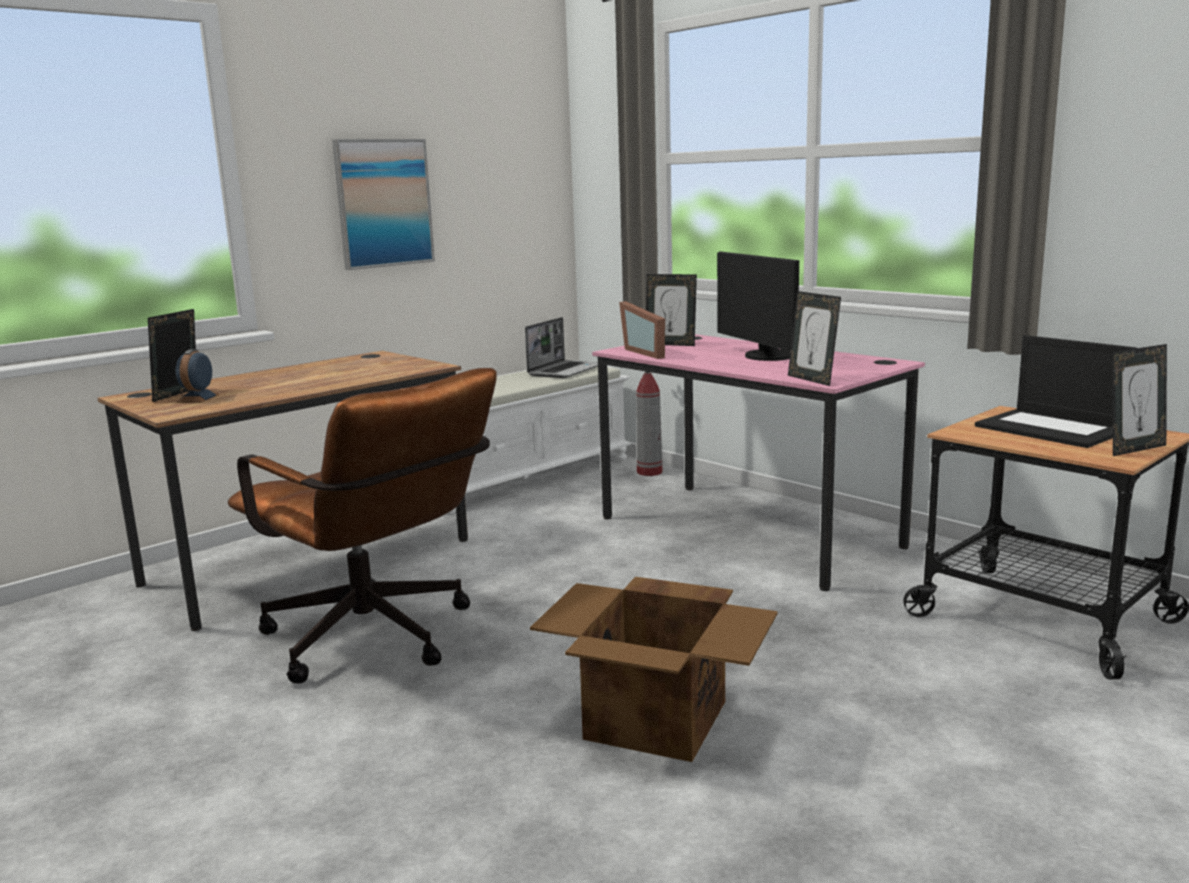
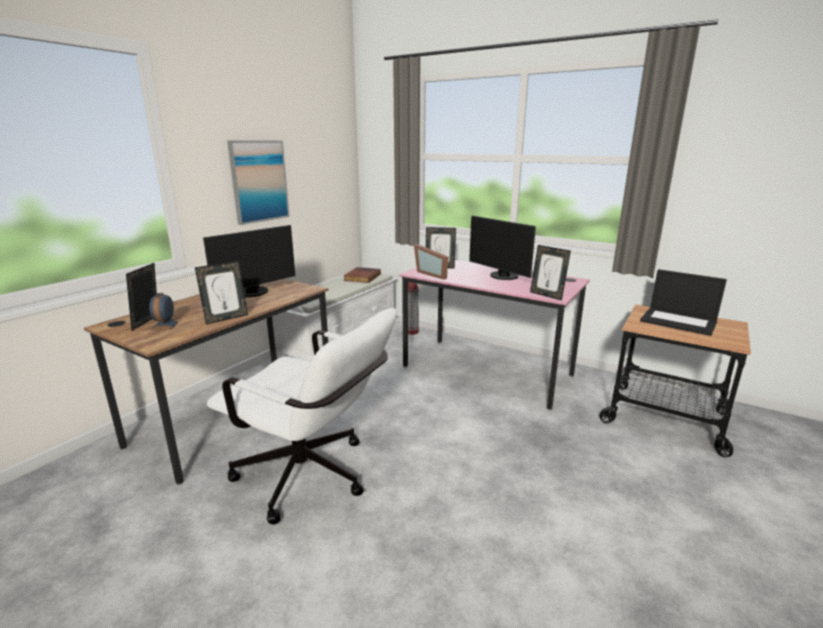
camera: 15 degrees left, 5 degrees up
(346, 369) = (254, 293): none -> monitor
(378, 641) = (312, 478): brown office chair -> white office chair
(565, 370) = (362, 277): laptop -> book
(658, 720) = (516, 522): cardboard box -> none
(1134, 449) = (733, 335): picture frame -> picture frame (226, 318)

